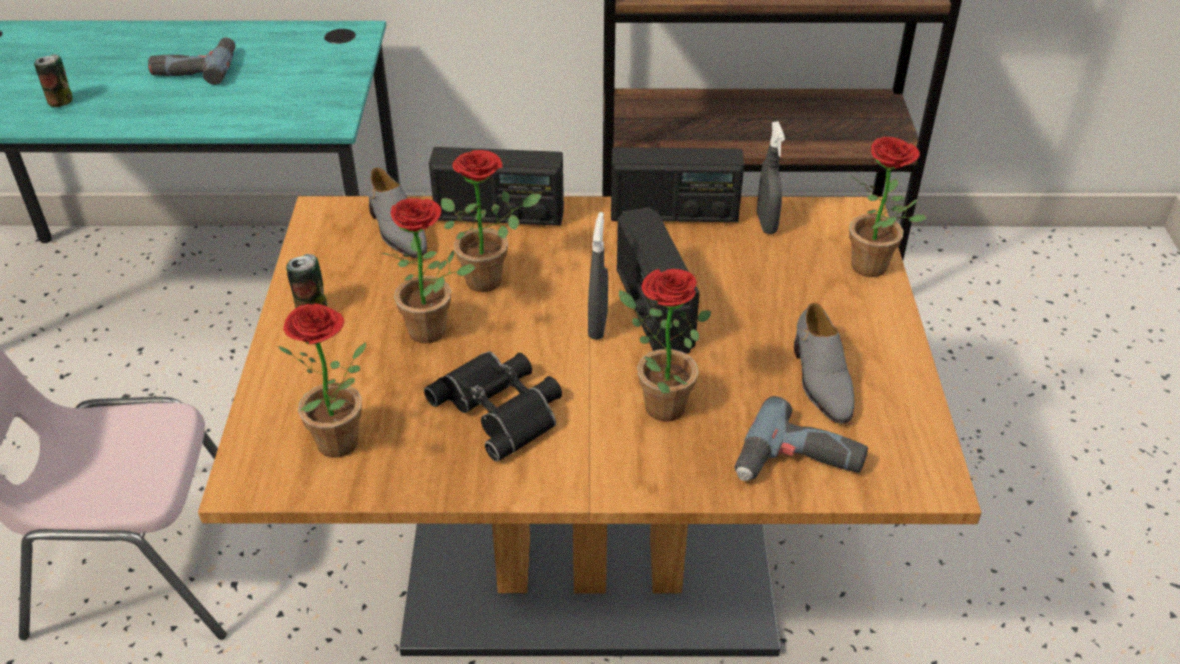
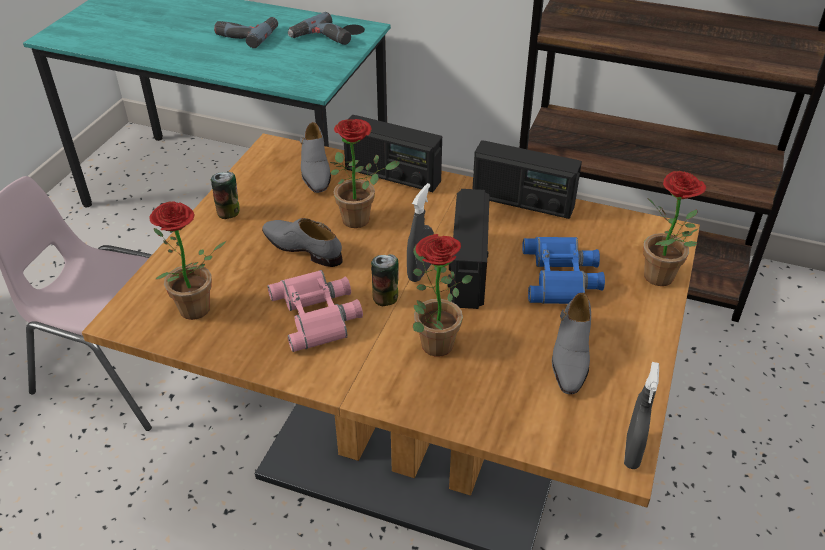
camera: 20 degrees right, 0 degrees up
(61, 101) = (152, 42): can -> can (386, 298)
(435, 331) = (302, 248): potted plant -> grey shoe
(502, 408) = (318, 314): black binoculars -> pink binoculars
(765, 292) = (562, 277): none -> blue binoculars
(766, 223) = (591, 224): grey spray bottle -> grey spray bottle (632, 452)
(799, 465) = (517, 417): power drill -> power drill (321, 39)

